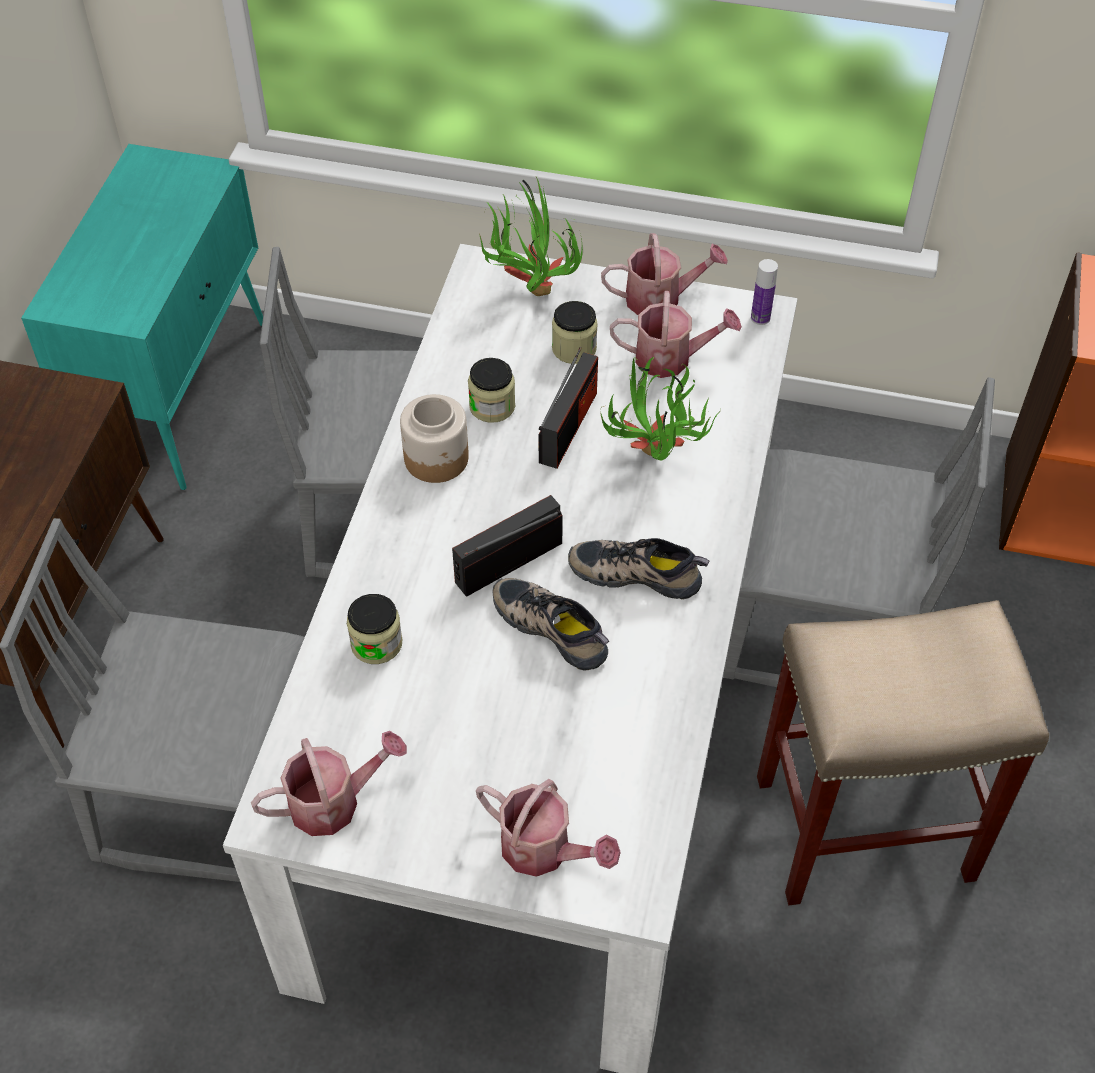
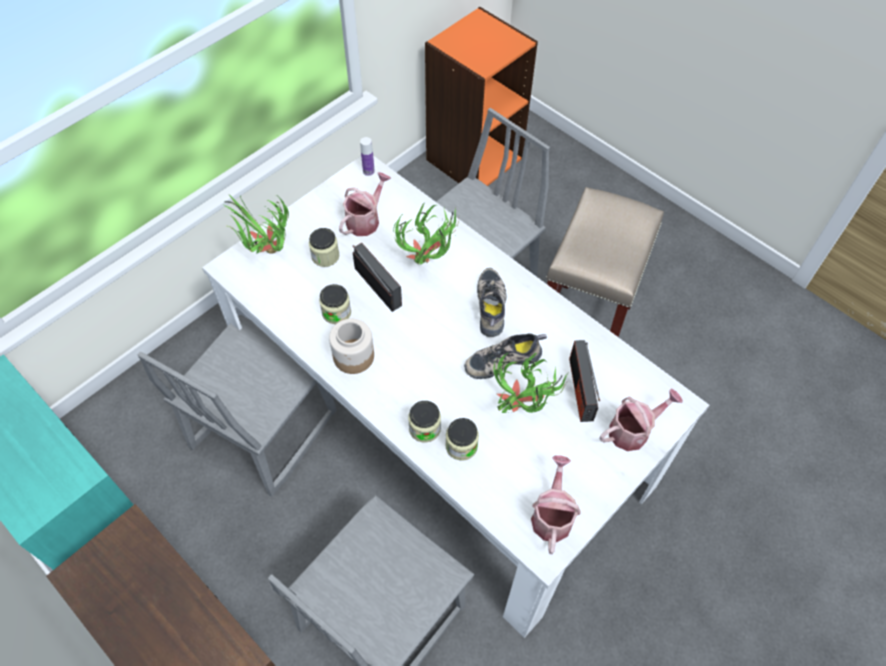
camera: 60 degrees left, 5 degrees up
(377, 589) = (424, 428): none -> jar
(481, 688) = (521, 410): none -> potted plant
(508, 563) = (449, 358): radio -> radio (581, 389)
(637, 572) = (492, 306): shoe -> shoe turned 135 degrees clockwise
(660, 299) = (321, 202): watering can -> none

